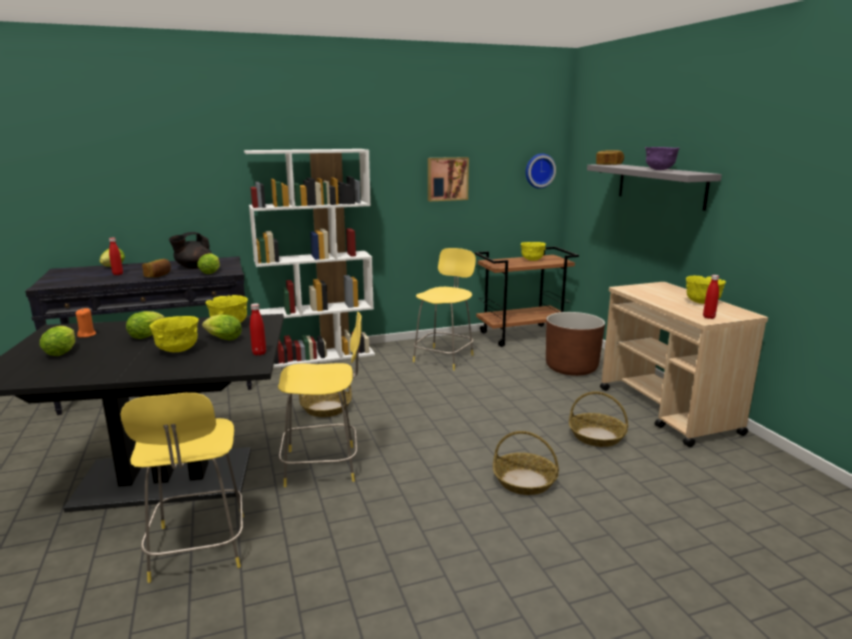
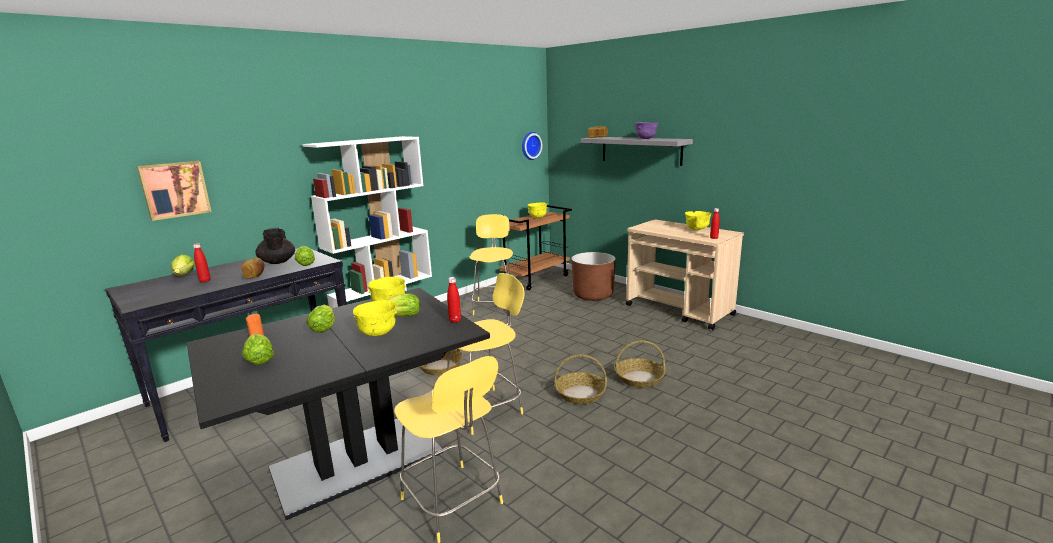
camera: 25 degrees left, 0 degrees up
(193, 267) = (277, 262): black teapot -> black teapot turned 45 degrees counterclockwise
(447, 179) = (468, 157): picture -> picture (175, 189)
(597, 436) = (654, 337): basket -> basket (580, 394)

